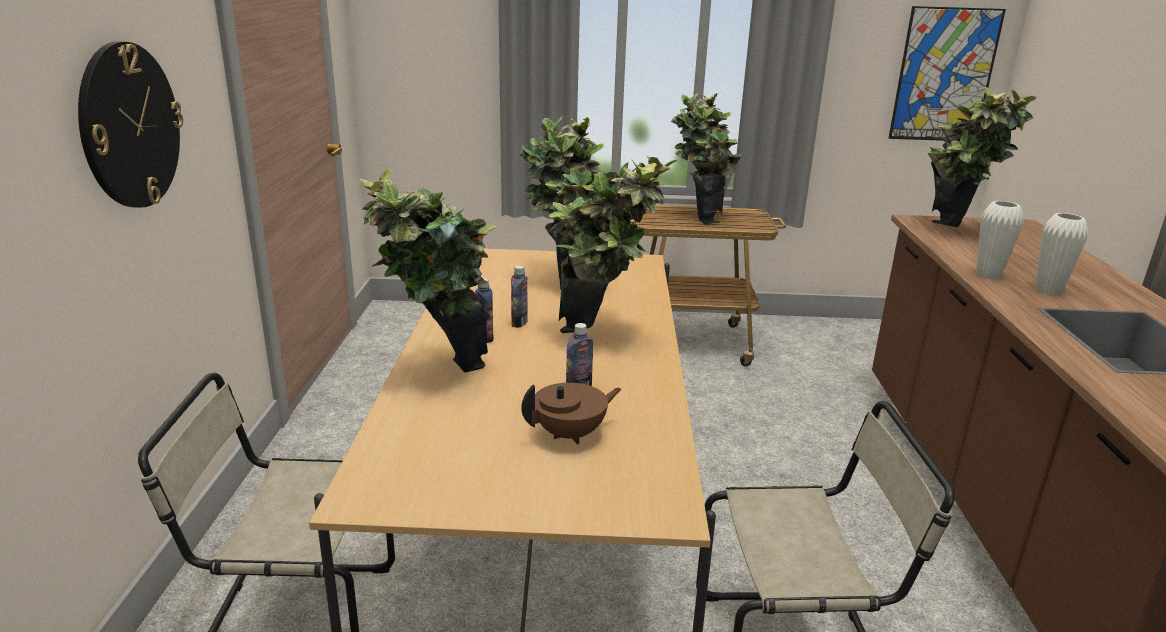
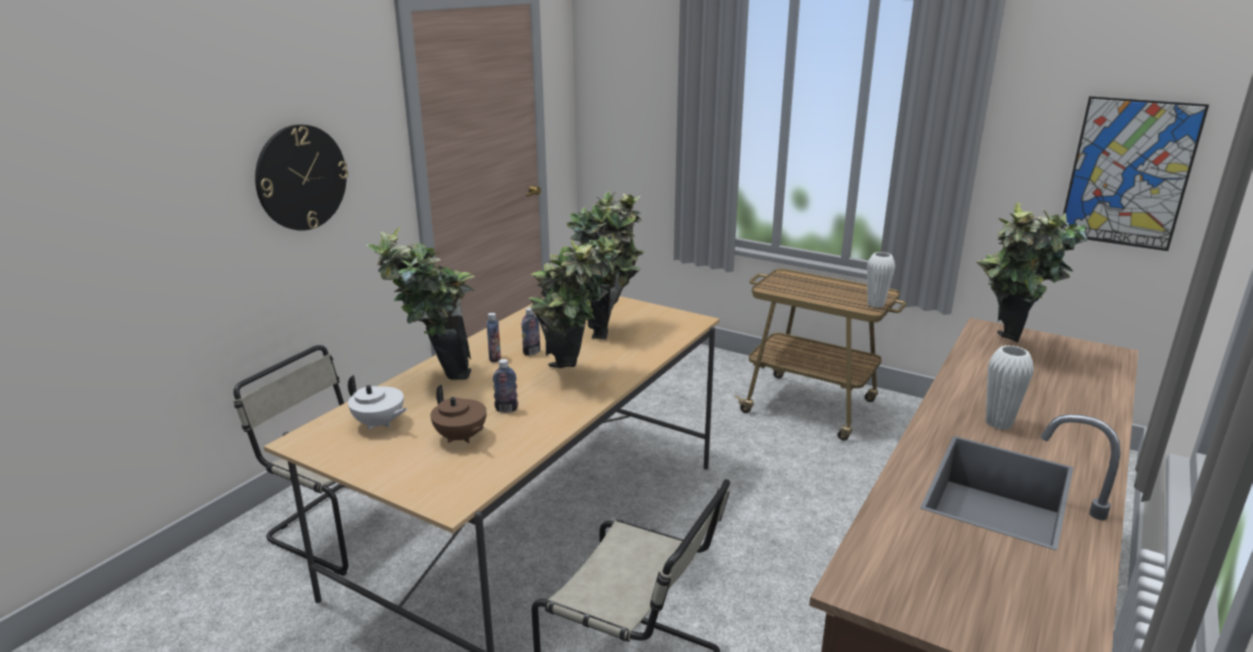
camera: 30 degrees right, 0 degrees up
(444, 446) = (379, 424): none -> white teapot
(571, 434) = (461, 438): brown teapot -> brown teapot turned 45 degrees clockwise
(699, 216) = (823, 288): potted plant -> none
(988, 275) = (959, 396): white vase -> white vase (875, 304)

